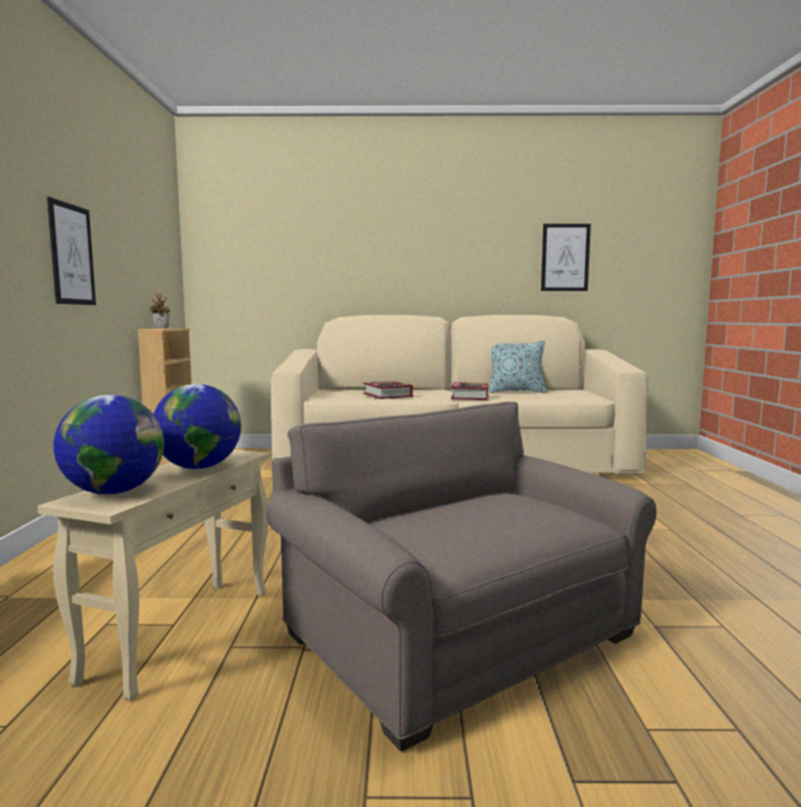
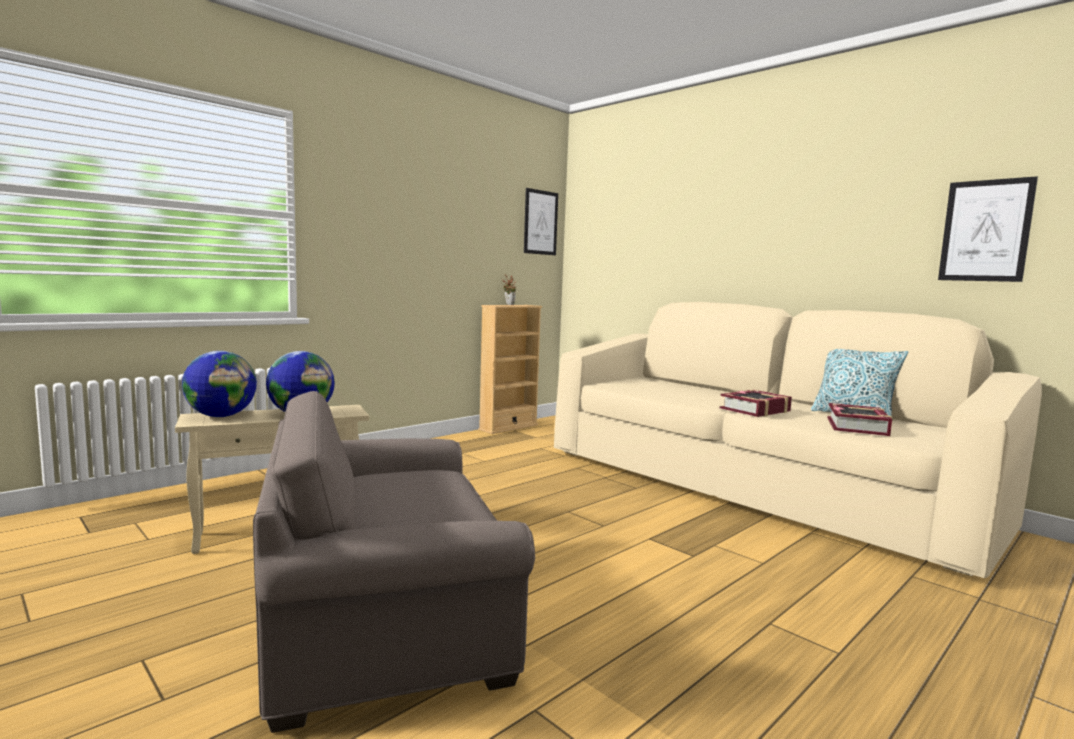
camera: 45 degrees right, 0 degrees up
(71, 254) = (405, 246): picture -> picture (540, 222)
(388, 395) = (676, 393): book -> book (857, 427)
(461, 636) = (385, 618): grey armchair -> grey armchair turned 120 degrees counterclockwise

